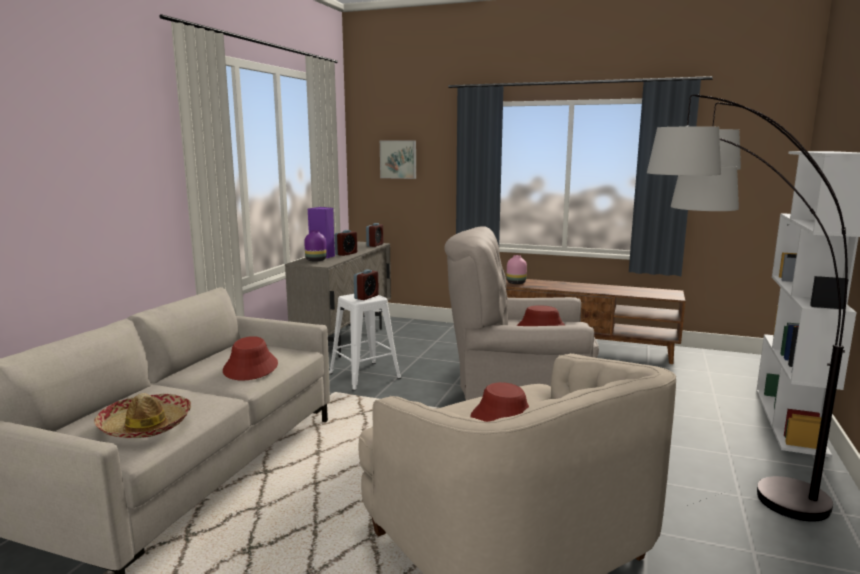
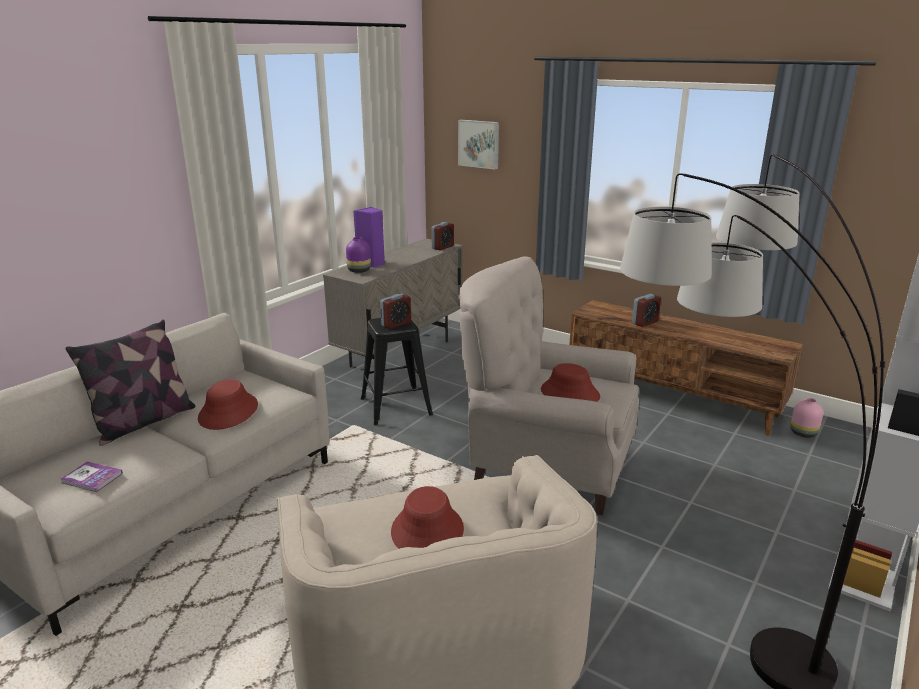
camera: 15 degrees right, 10 degrees up
(145, 426) = (92, 478): hat -> book
(168, 382) = (143, 422): none -> pillow
(346, 254) = (399, 261): alarm clock -> alarm clock (645, 322)
(365, 375) = (396, 406): white stool -> black stool
(515, 283) = (593, 311): pink vase -> pink vase (802, 433)

